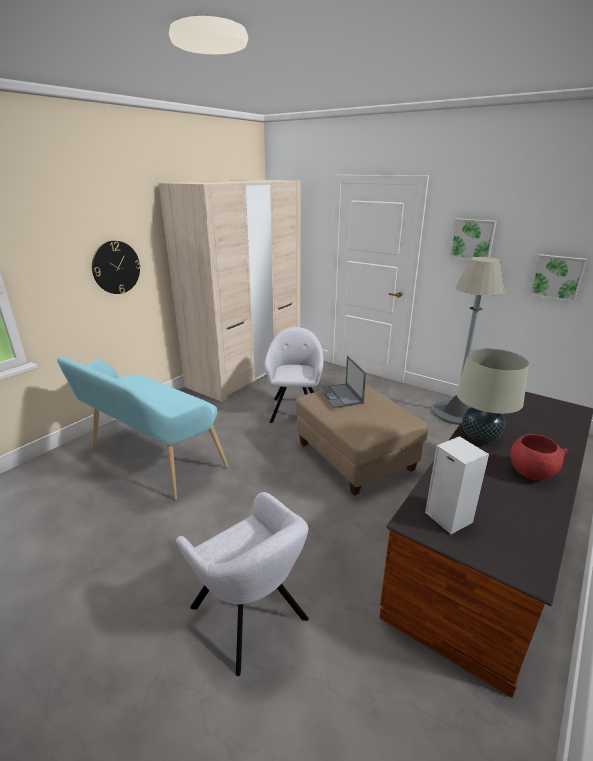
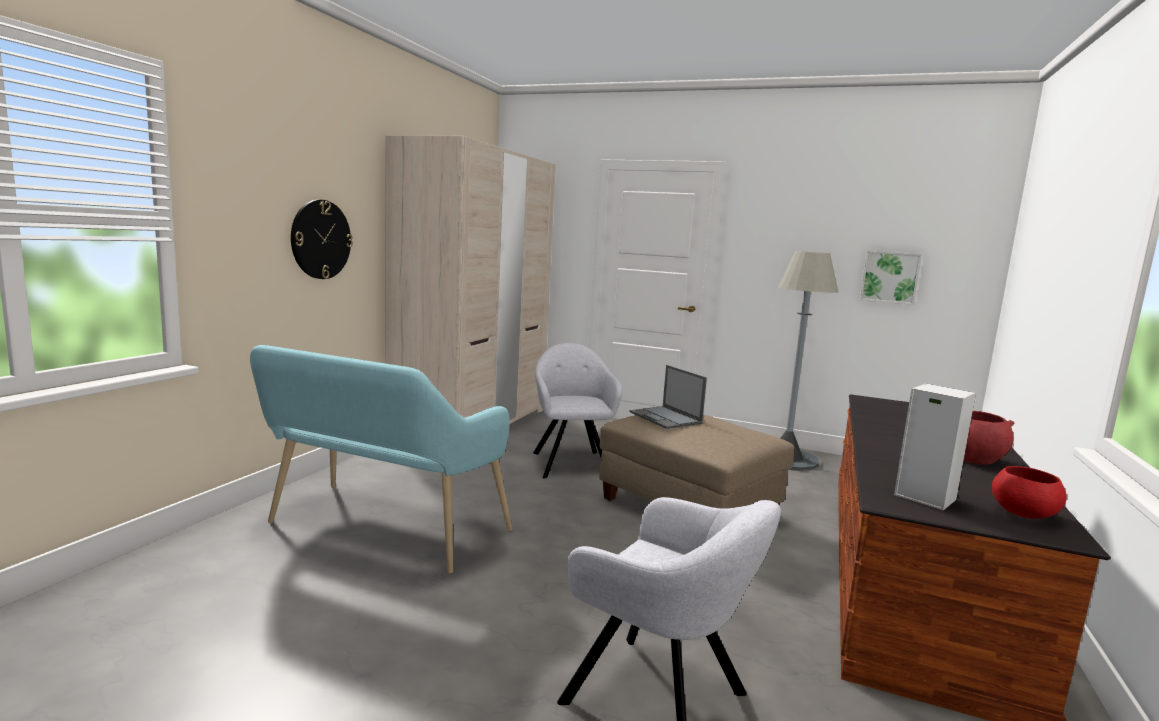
camera: 15 degrees left, 15 degrees down
(472, 240) = (785, 236): picture -> none
(480, 437) = (887, 434): beige table lamp -> none
(516, 545) = (1022, 514): none -> red bowl

